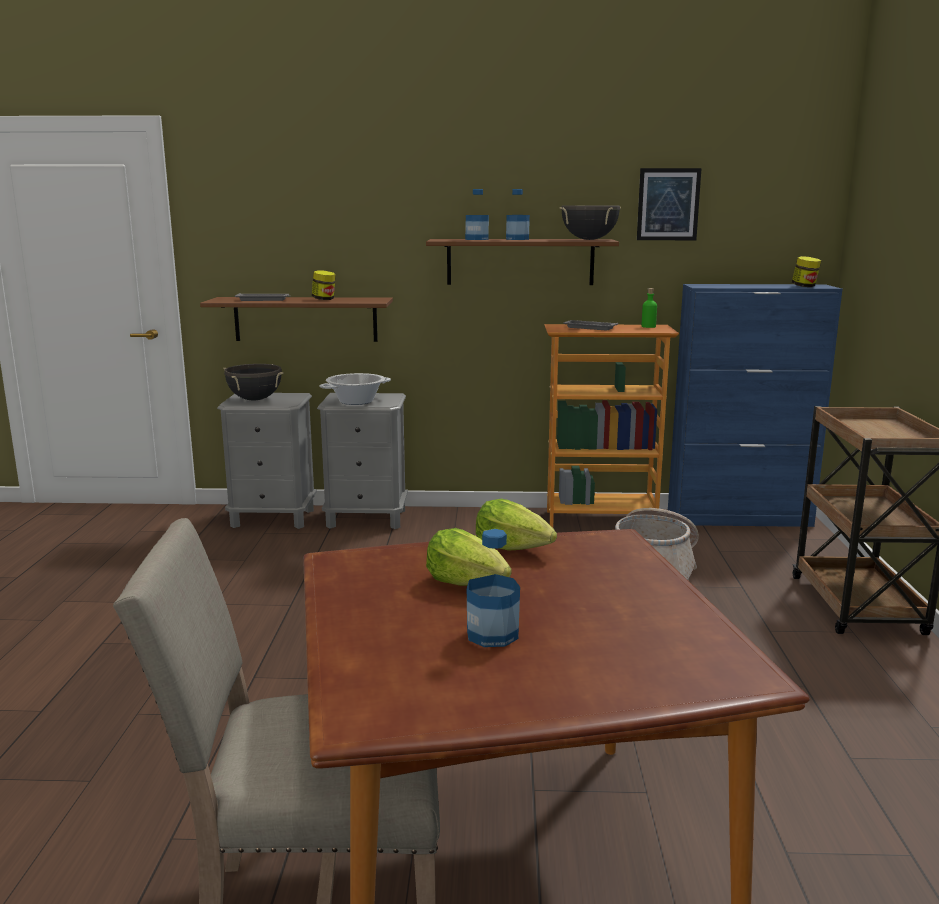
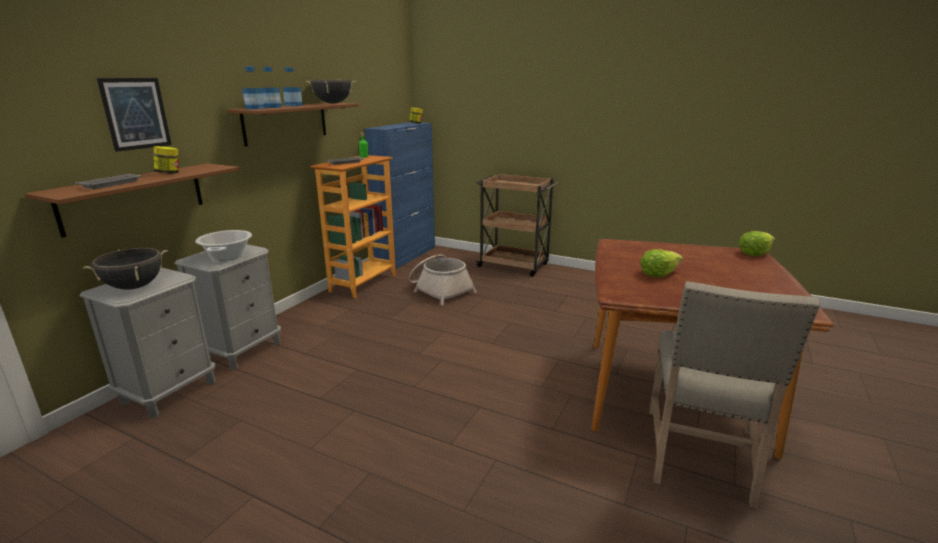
camera: 65 degrees left, 5 degrees up
(492, 634) = (718, 278): bottle -> bottle (255, 108)
(513, 548) = (617, 259): lettuce -> lettuce (754, 253)
(668, 204) = (351, 78): picture -> picture (136, 113)

